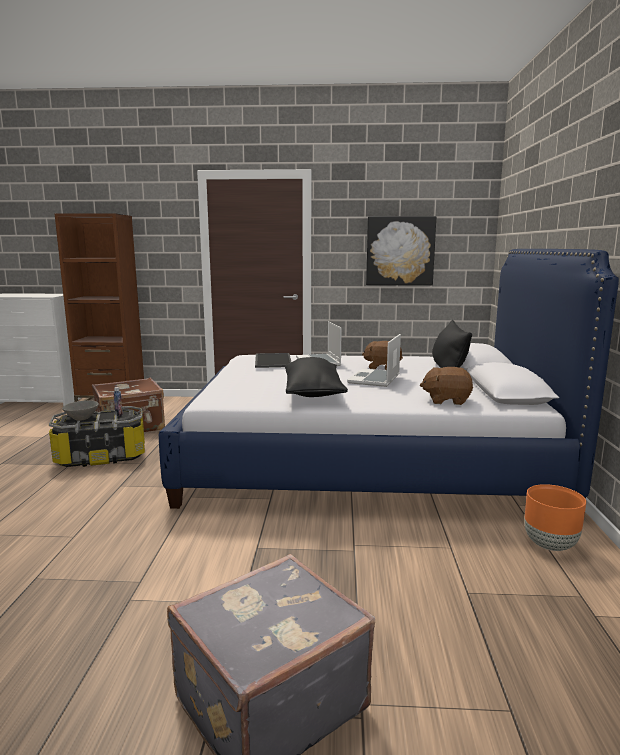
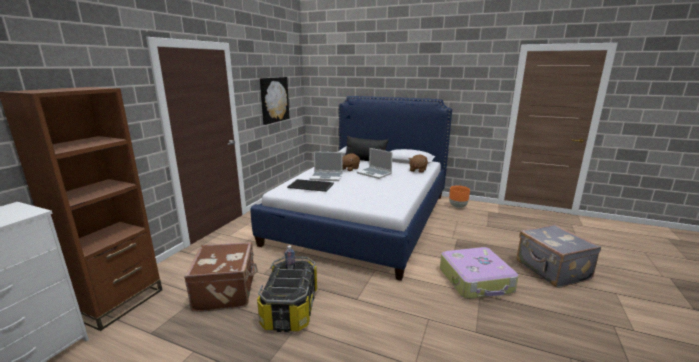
camera: 70 degrees left, 5 degrees up
(81, 418) = (285, 285): grey bowl -> none
(185, 577) = (476, 281): none -> suitcase
(313, 393) = (391, 187): black pillow -> none

